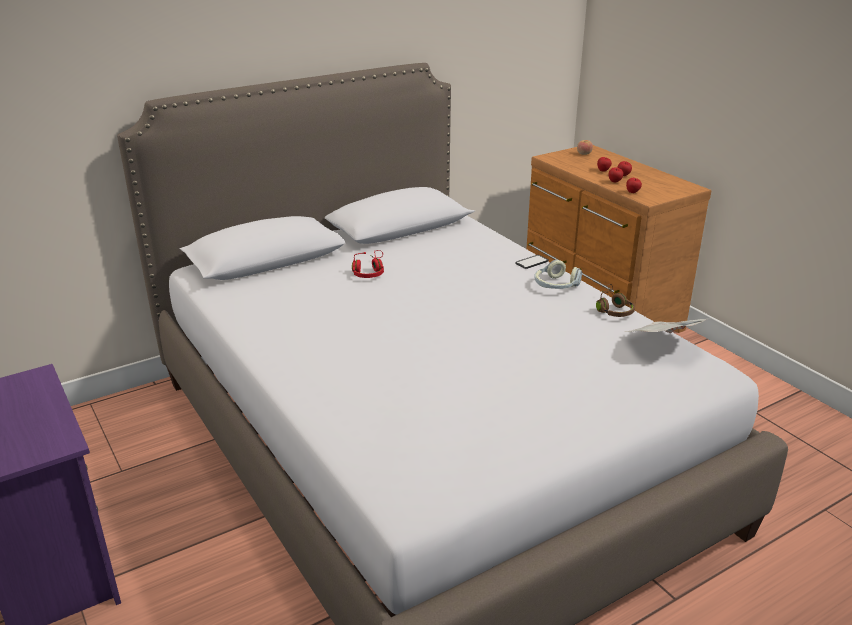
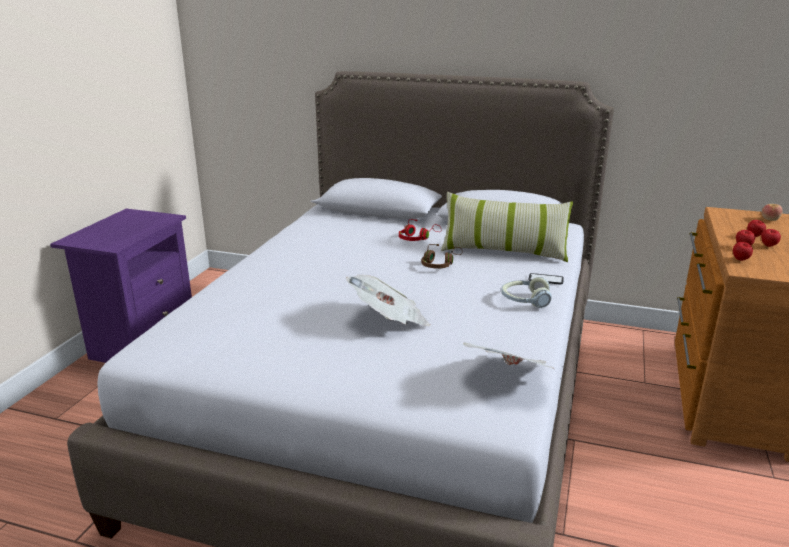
camera: 50 degrees right, 5 degrees down
(457, 252) = (504, 251): none -> pillow
(515, 351) = (389, 320): none -> newspaper
(612, 309) = (531, 335): brown headphones -> brown headphones (440, 264)

